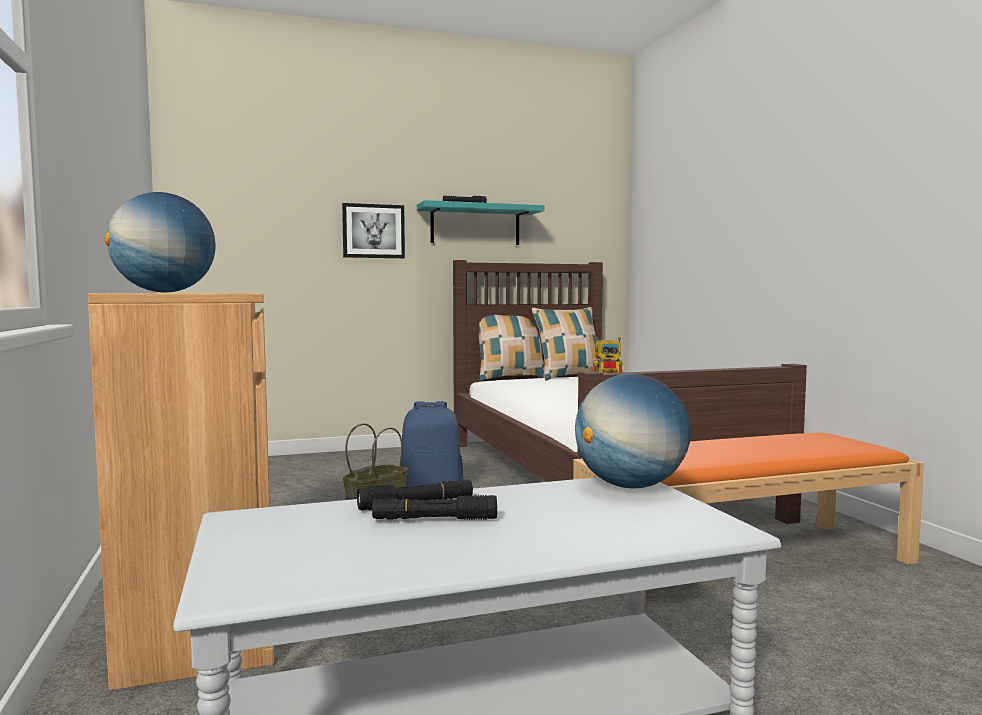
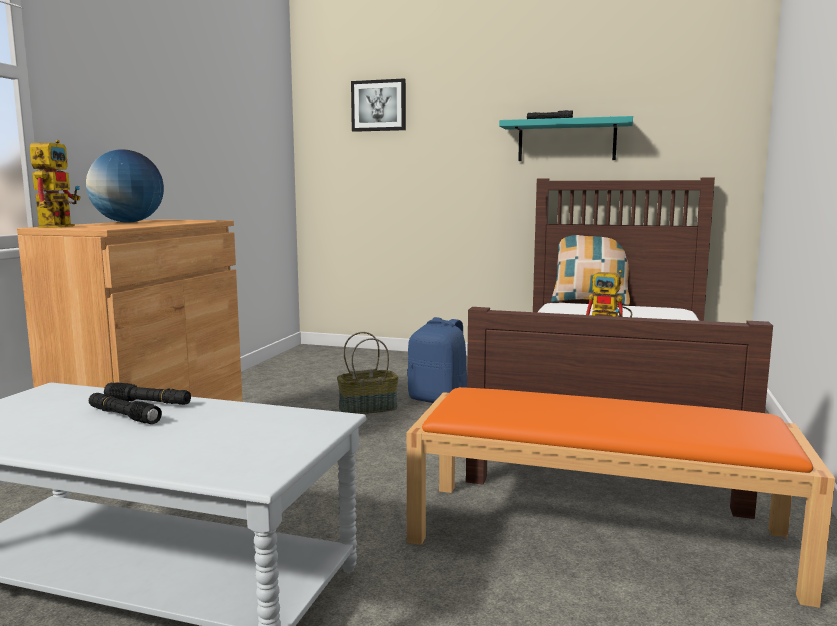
camera: 35 degrees right, 5 degrees up
(127, 292) = (57, 226): none -> toy robot
(373, 231) = (463, 152): picture -> picture (379, 105)
(569, 376) = (648, 306): pillow -> none
(630, 486) = (315, 423): globe -> none

